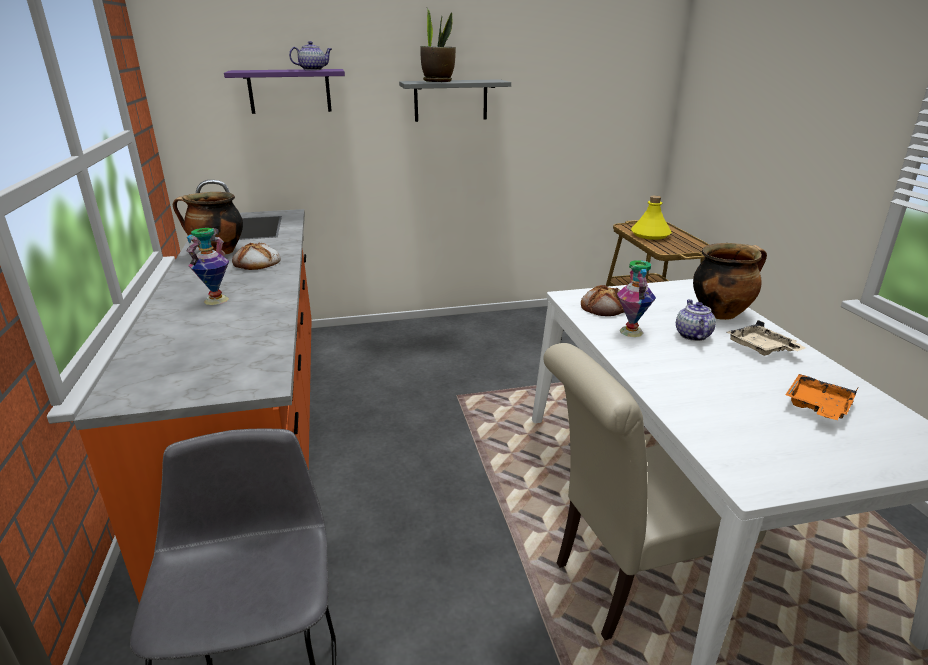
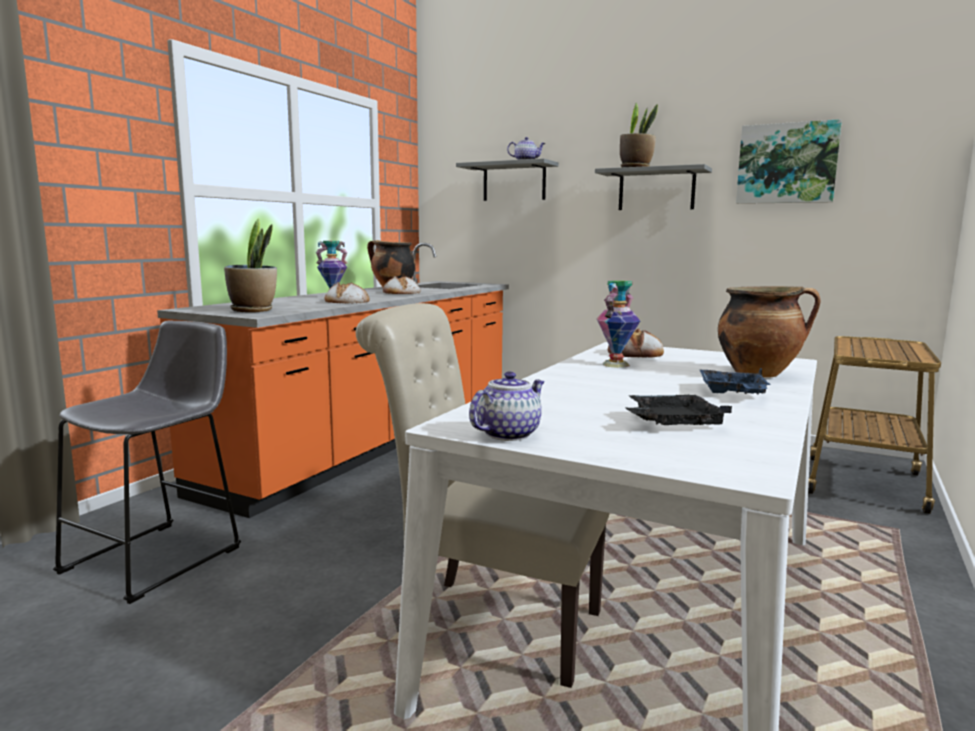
camera: 40 degrees right, 15 degrees down
(218, 371) = (253, 310): none -> potted plant
(262, 307) = (347, 301): none -> bread
(289, 91) = (514, 182): purple shelf -> grey shelf
(561, 77) = (787, 163): none -> picture
(650, 234) = (866, 345): yellow bottle -> none
(692, 335) = (675, 376): teapot -> teapot (508, 434)
(761, 348) = (733, 393): beige tray -> blue tray
(817, 407) = (672, 423): orange tray -> black tray

